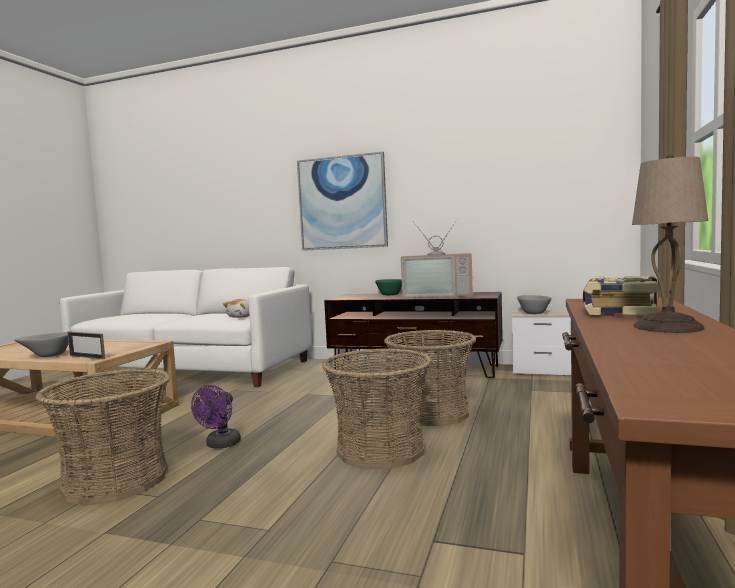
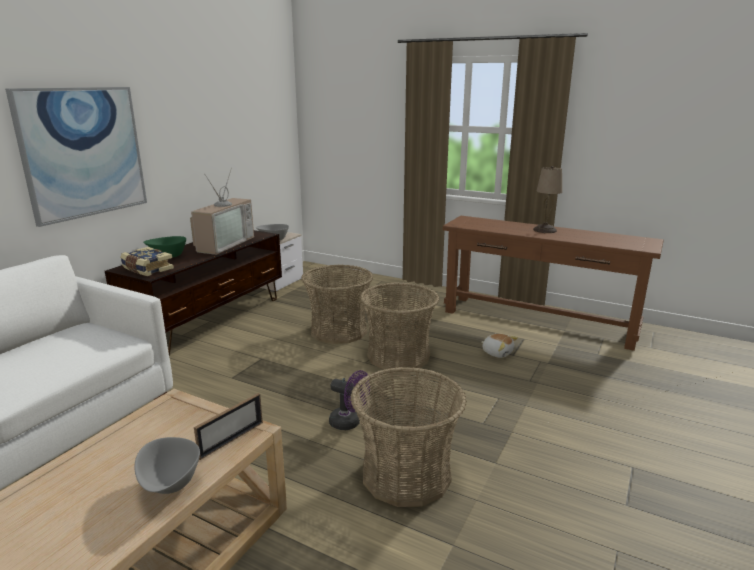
camera: 80 degrees left, 15 degrees up
(242, 317) = (89, 340): plush toy -> plush toy (497, 353)
(618, 311) = (500, 227): book -> book (147, 269)

